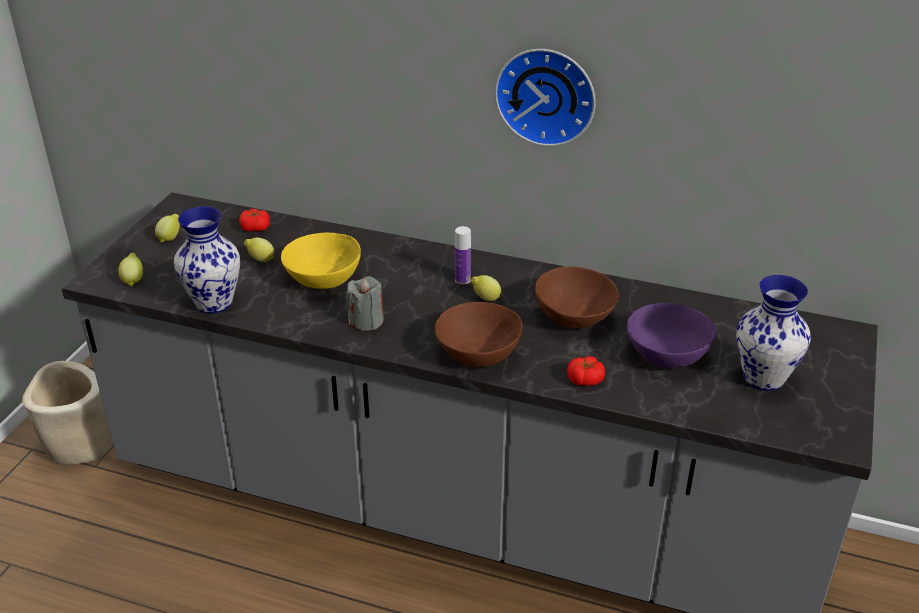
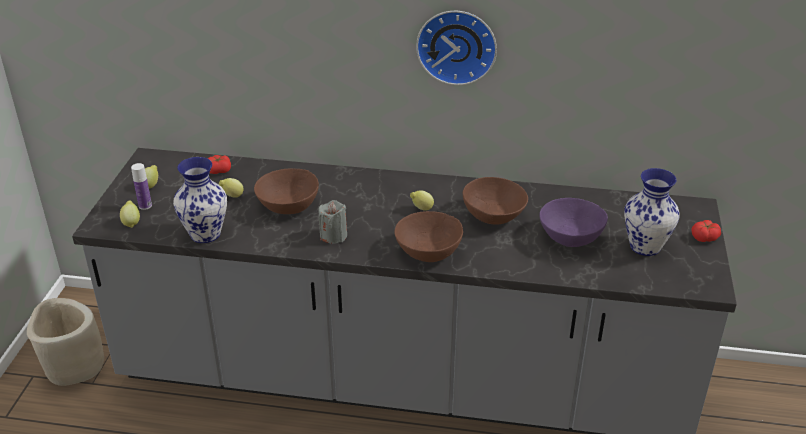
camera: 10 degrees left, 0 degrees up
(323, 278) = (288, 205): yellow bowl -> brown bowl
(462, 279) = (399, 195): bottle -> bottle (145, 206)
(585, 379) = (515, 262): tomato -> tomato (704, 237)

